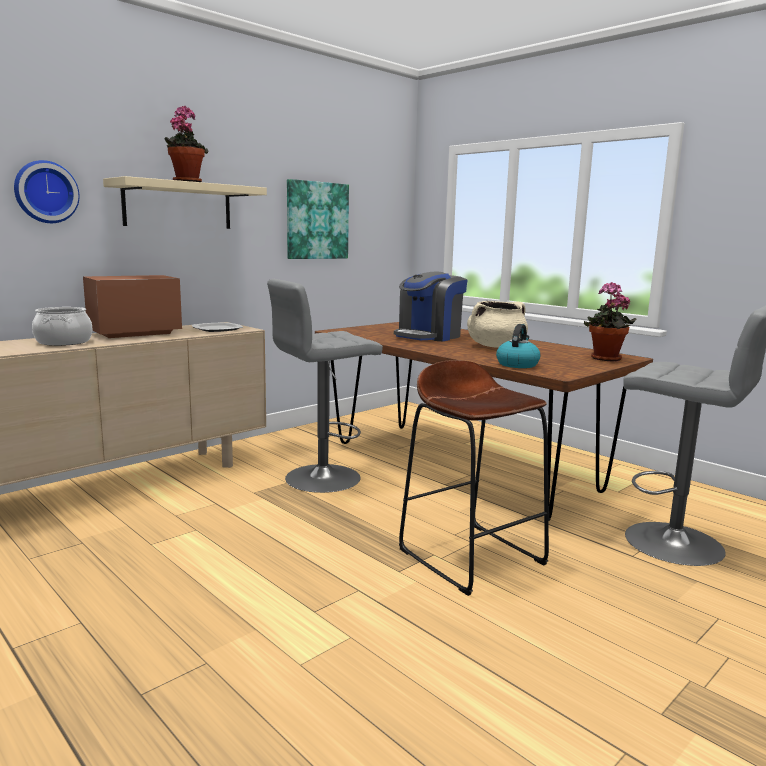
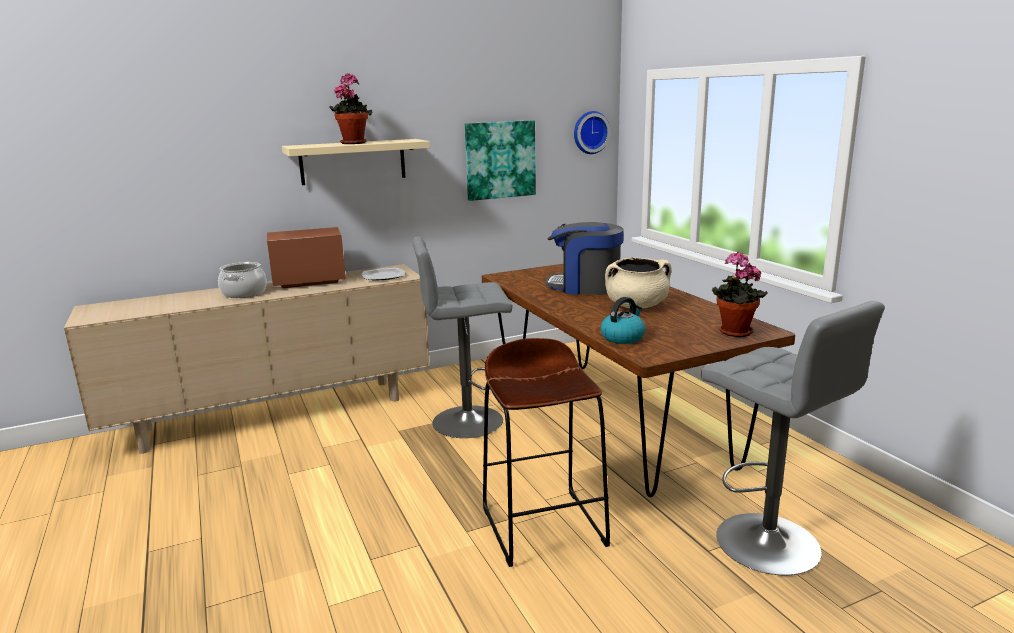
camera: 20 degrees right, 5 degrees up
(45, 192) = (232, 163): wall clock -> wall clock (590, 132)
(429, 336) = (585, 287): coffee machine -> coffee machine turned 45 degrees clockwise

